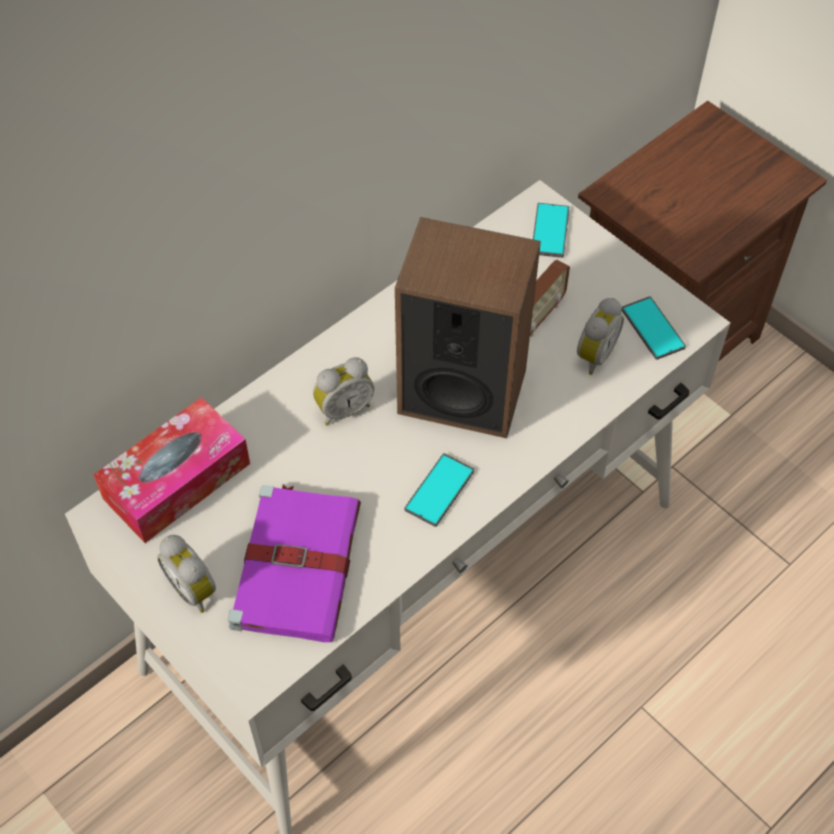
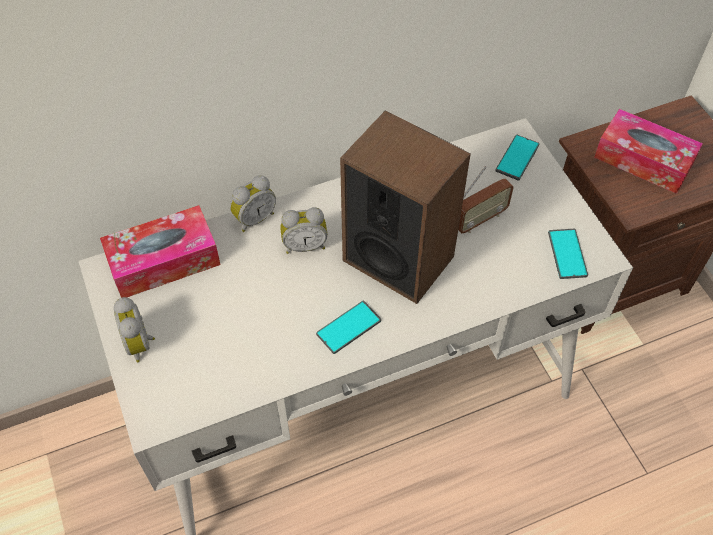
camera: 20 degrees right, 0 degrees up
(297, 563) = (220, 348): purple book -> none
(593, 355) = (511, 260): alarm clock -> alarm clock (254, 218)
(684, 194) = (643, 160): none -> tissue box

